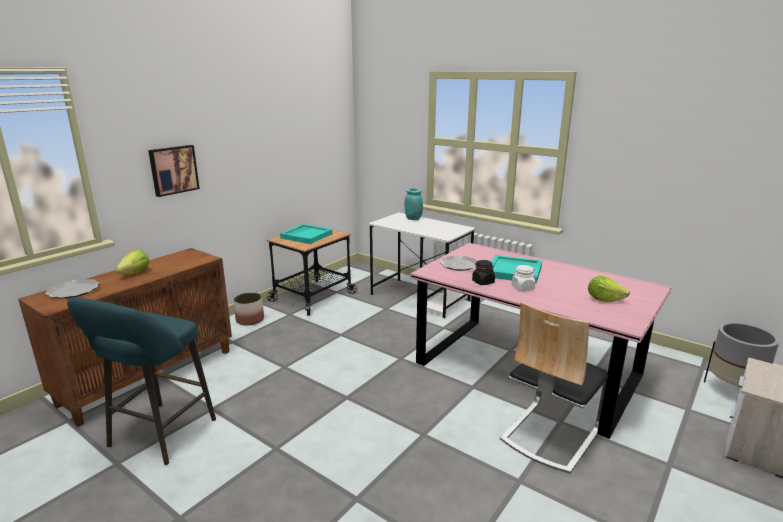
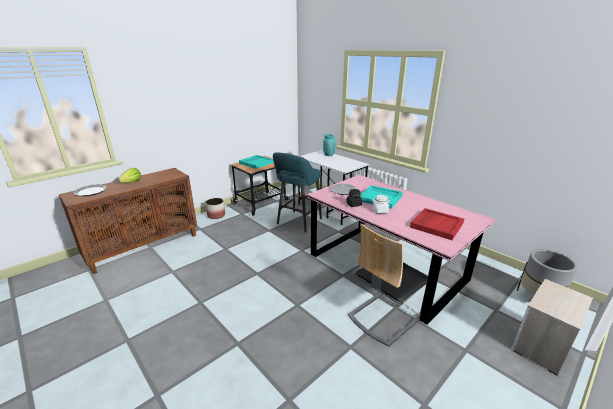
camera: 10 degrees right, 5 degrees up
(158, 436) = (135, 285): turquoise stool -> turquoise stool (298, 222)
(173, 170) = (163, 116): picture -> none
(604, 300) = (436, 225): lettuce -> red tray

